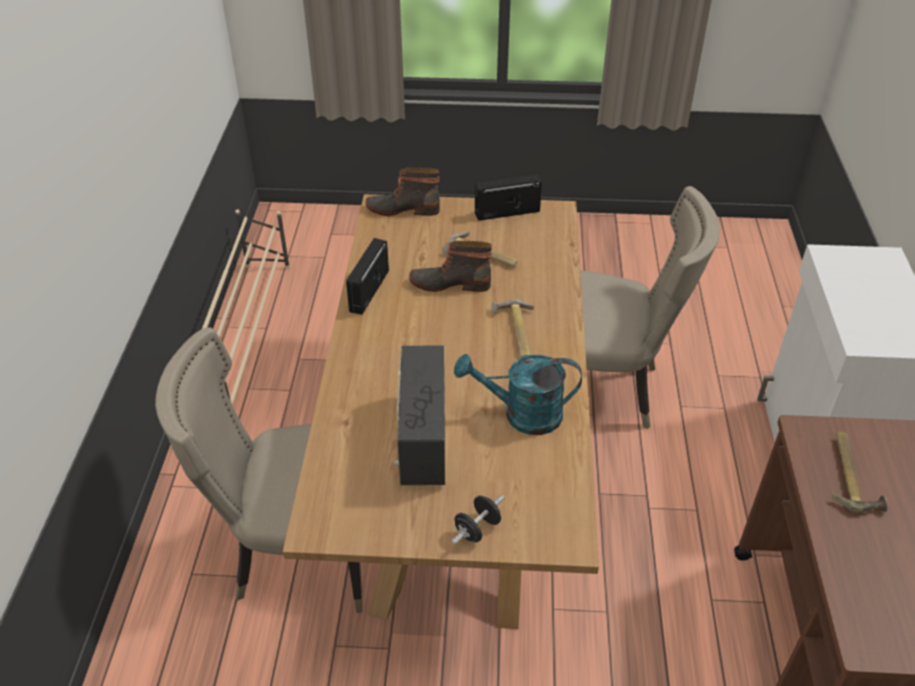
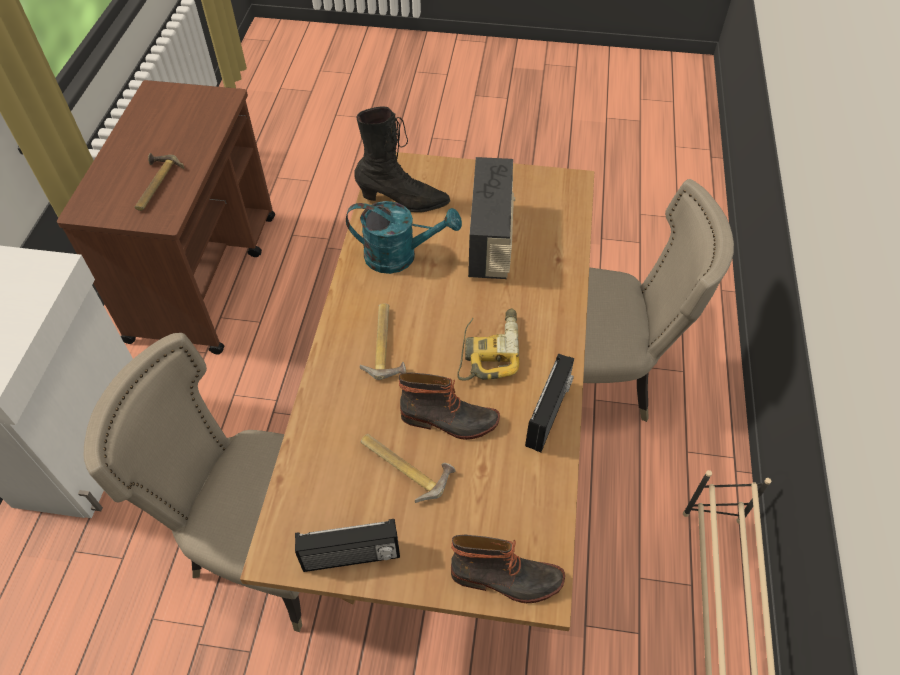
camera: 175 degrees left, 10 degrees up
(420, 333) = (489, 349): none -> power drill
(477, 529) = (452, 175): black dumbbell -> none
(534, 483) = (403, 201): none -> black boot

